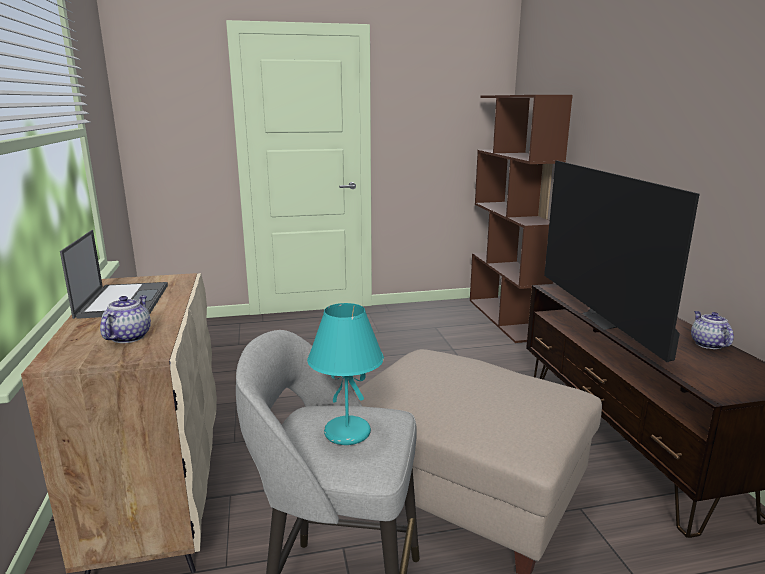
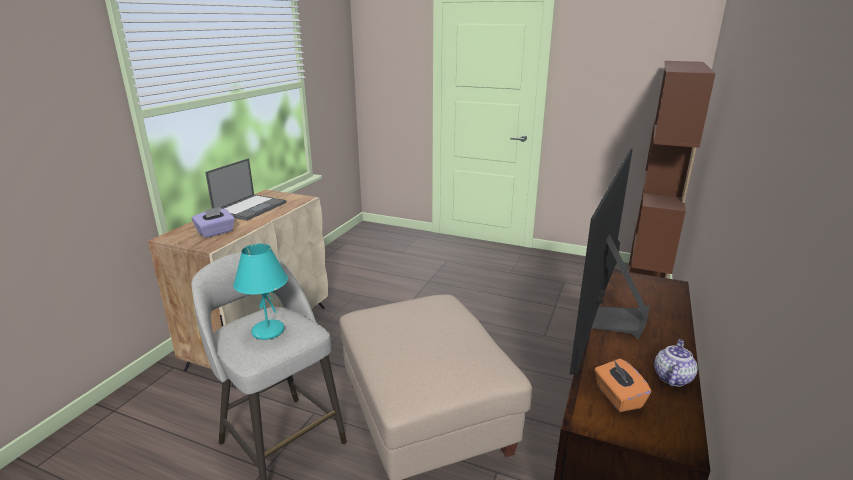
camera: 35 degrees right, 5 degrees up
(129, 337) = (216, 232): teapot -> purple tissue box
(705, 369) = (618, 397): none -> orange tissue box

